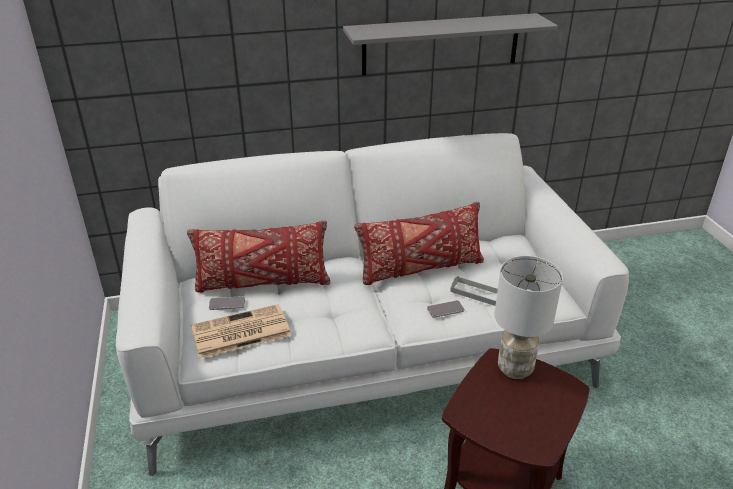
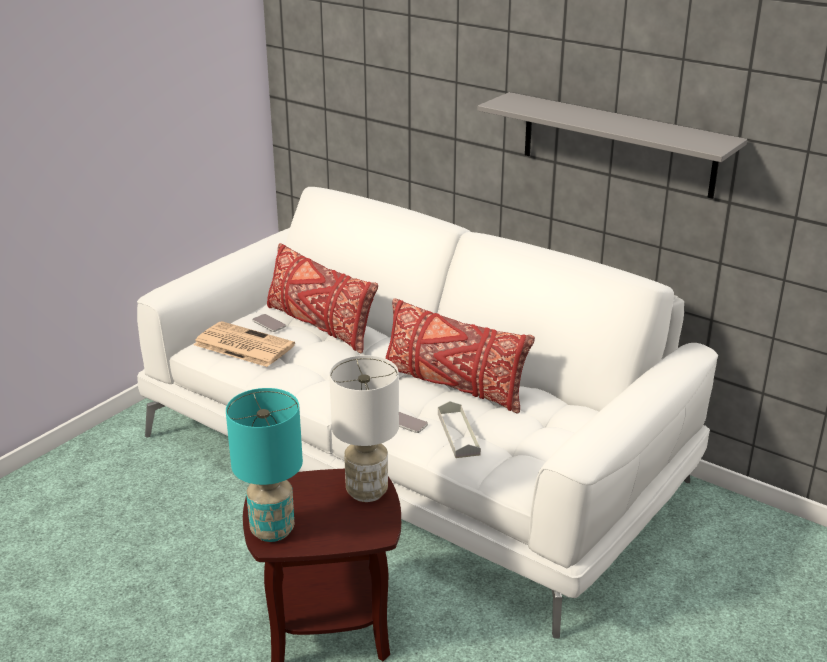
camera: 50 degrees right, 5 degrees down
(524, 440) = (273, 531): none -> turquoise table lamp

